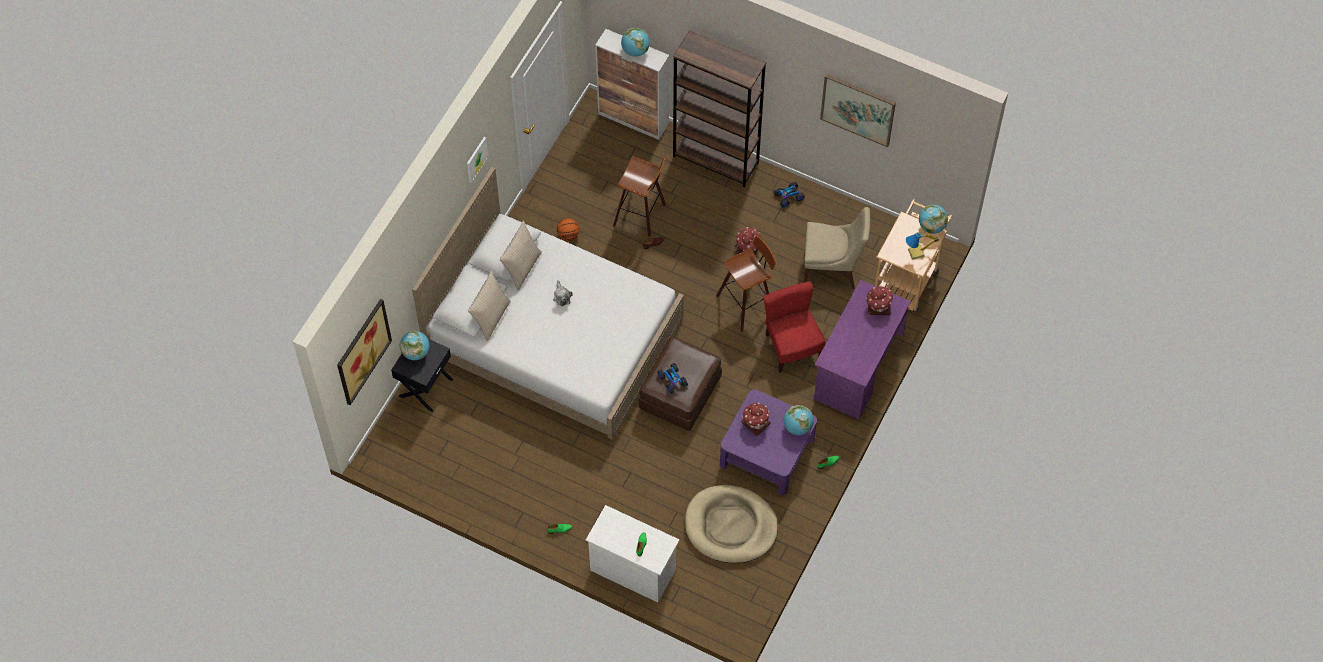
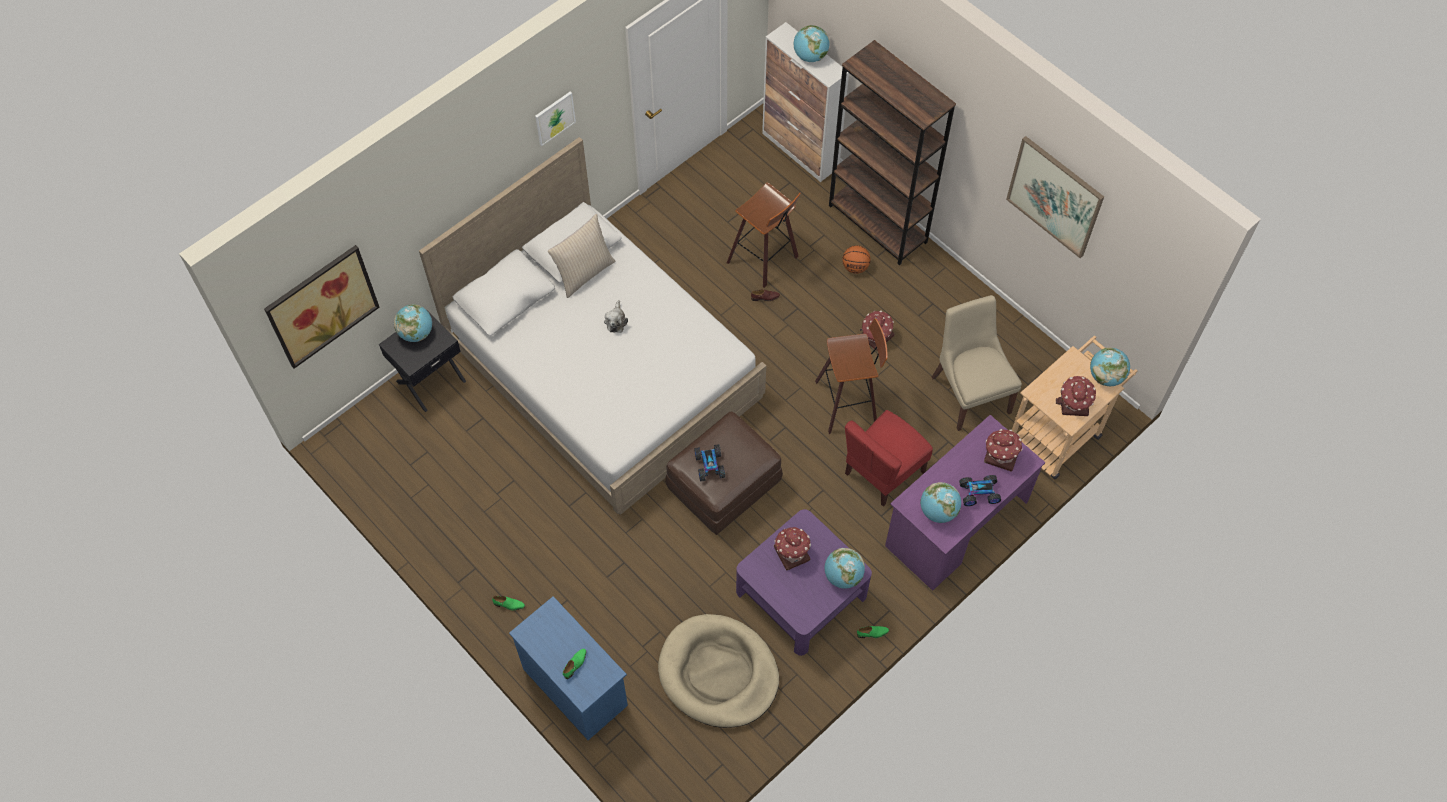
camera: 20 degrees right, 0 degrees up
(490, 317) = (521, 319): beige pillow -> none
(568, 235) = (670, 258): basketball -> basketball (855, 267)
(632, 569) = (575, 686): white dresser -> blue dresser
(789, 197) = (948, 292): toy car -> toy car (979, 493)
(792, 347) = (883, 472): red chair -> red chair turned 135 degrees counterclockwise
(832, 268) = (969, 392): beige chair -> beige chair turned 135 degrees counterclockwise
(849, 359) = (938, 511): none -> globe
(916, 253) = (1073, 404): table lamp -> toy house

